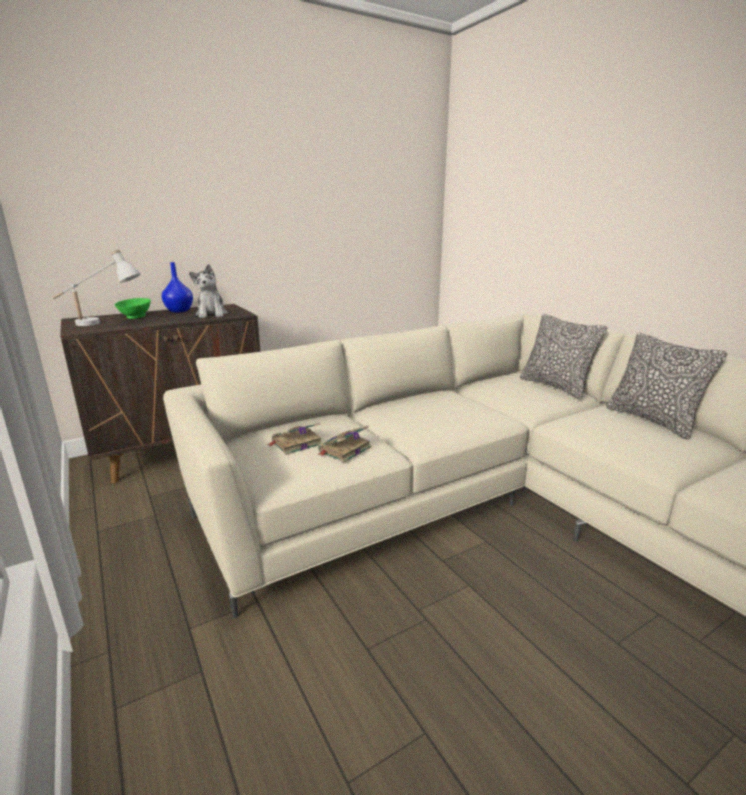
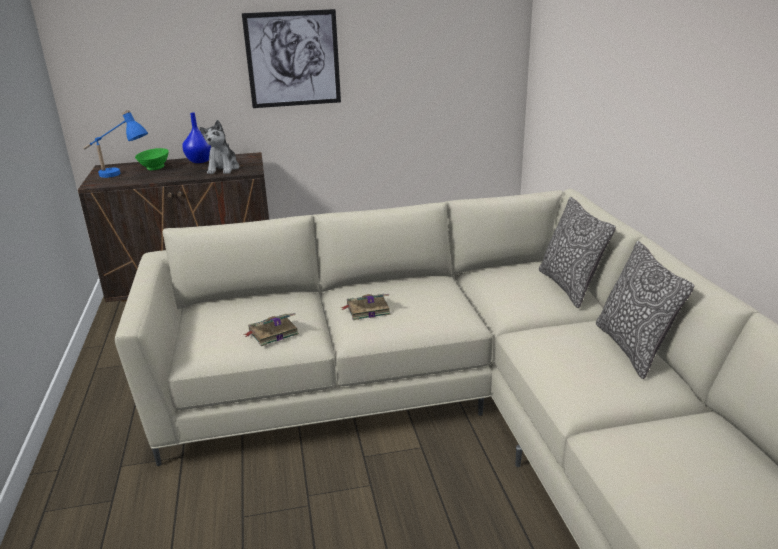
camera: 20 degrees right, 5 degrees up
(102, 324) = (120, 176): white table lamp -> blue table lamp
(263, 217) = (293, 59): none -> picture
(295, 443) = (237, 319): book -> book (367, 310)

